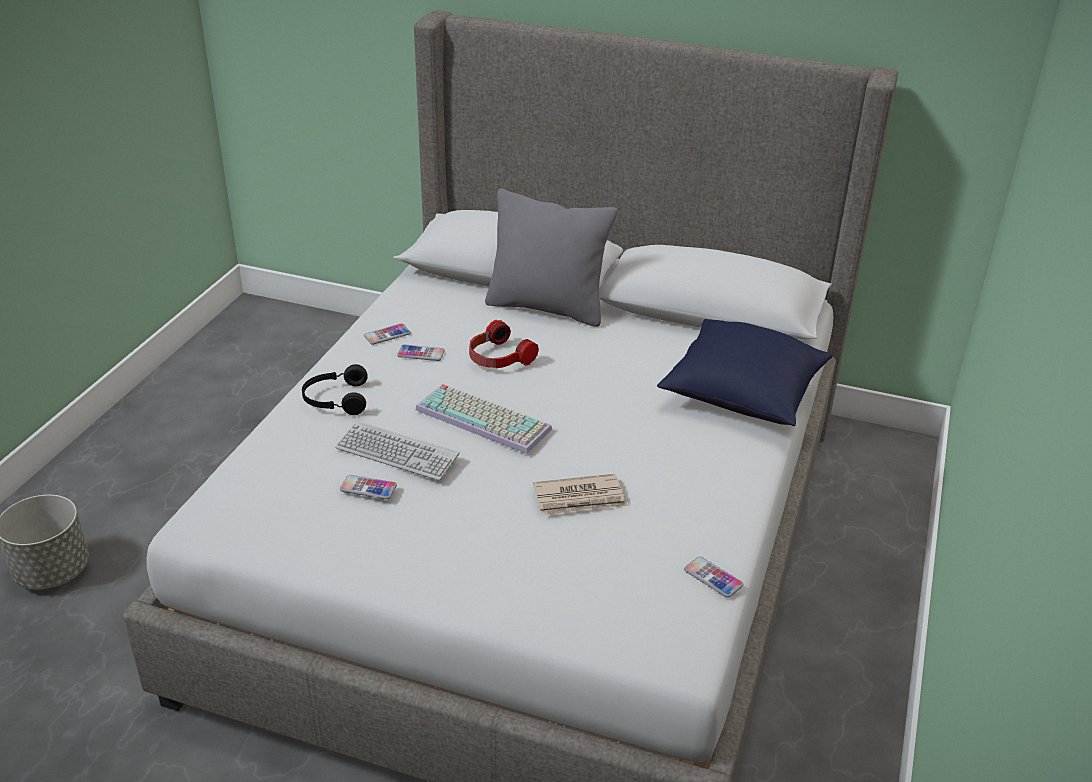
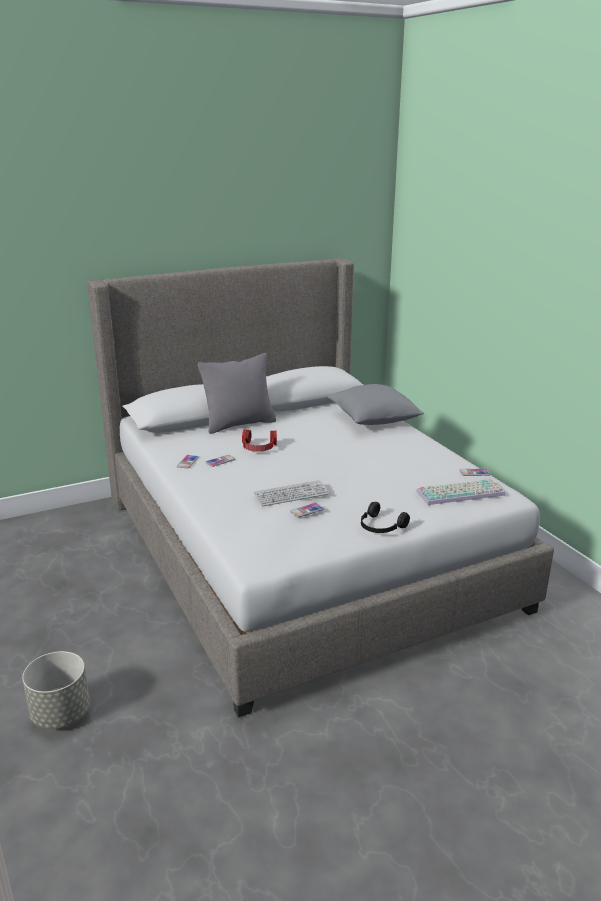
camera: 45 degrees left, 10 degrees down
(335, 400) = (218, 493): black headphones -> black headphones (380, 527)
(486, 419) = (299, 468): keyboard -> keyboard (460, 492)
(580, 498) = (387, 474): newspaper -> none
(742, 395) = (373, 420): blue pillow -> grey pillow

